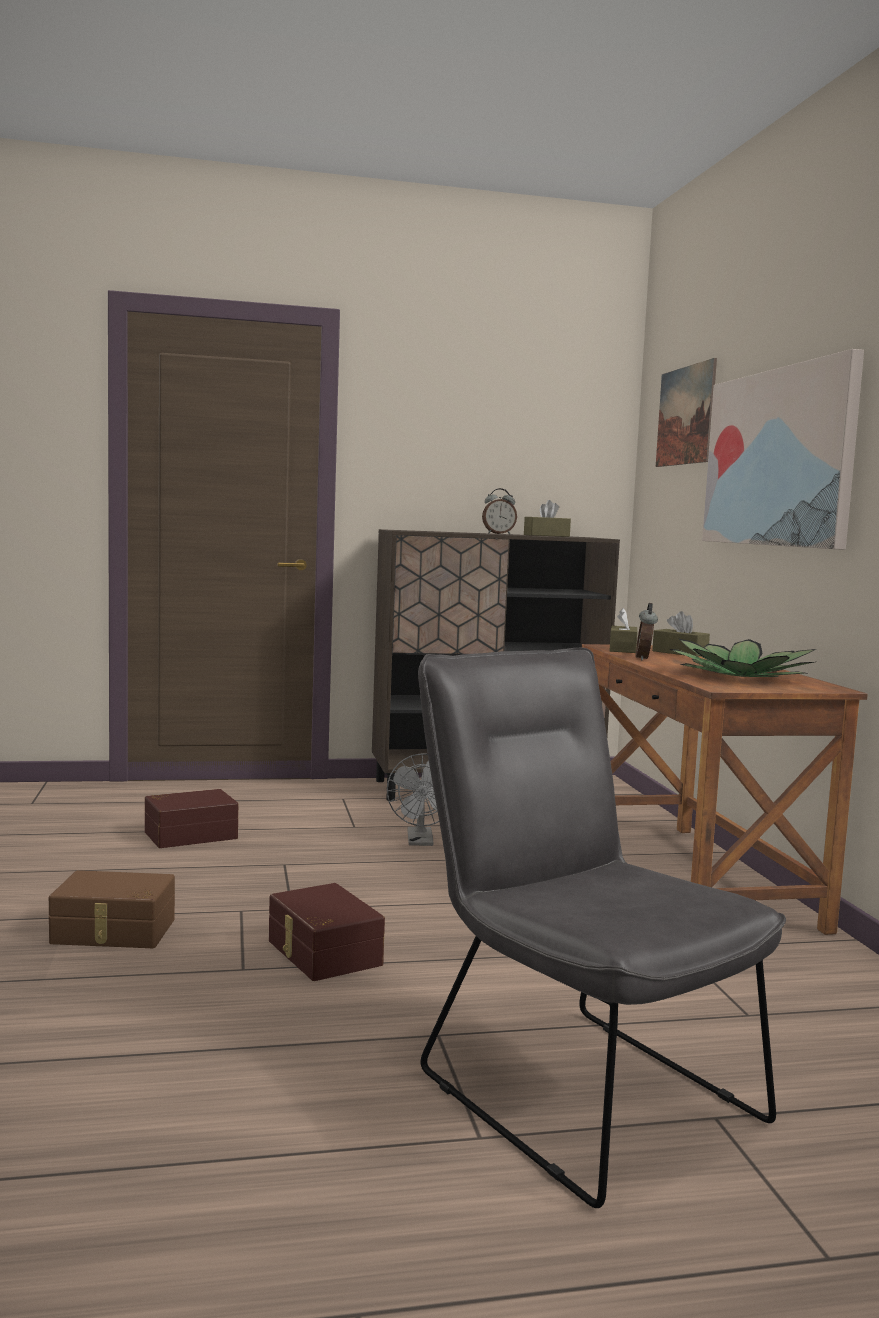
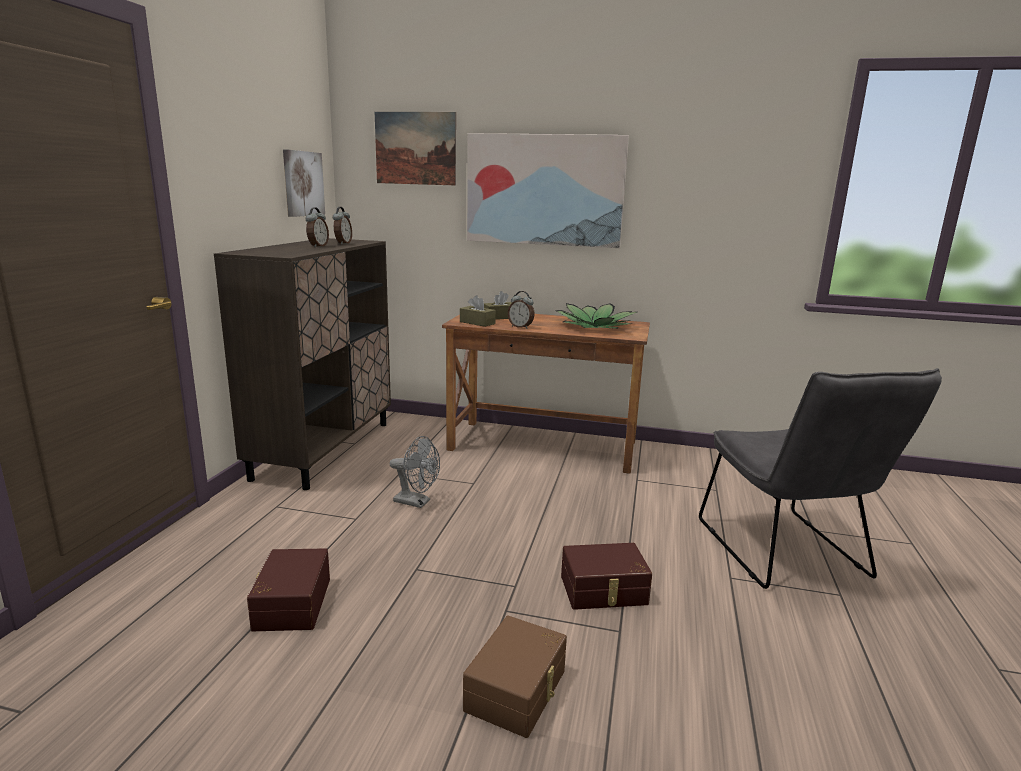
camera: 65 degrees left, 10 degrees up
(546, 535) = (342, 243): brown tissue box -> alarm clock
(557, 468) = (302, 183): none -> picture
(573, 1085) = (787, 554): grey chair -> grey chair turned 90 degrees counterclockwise

